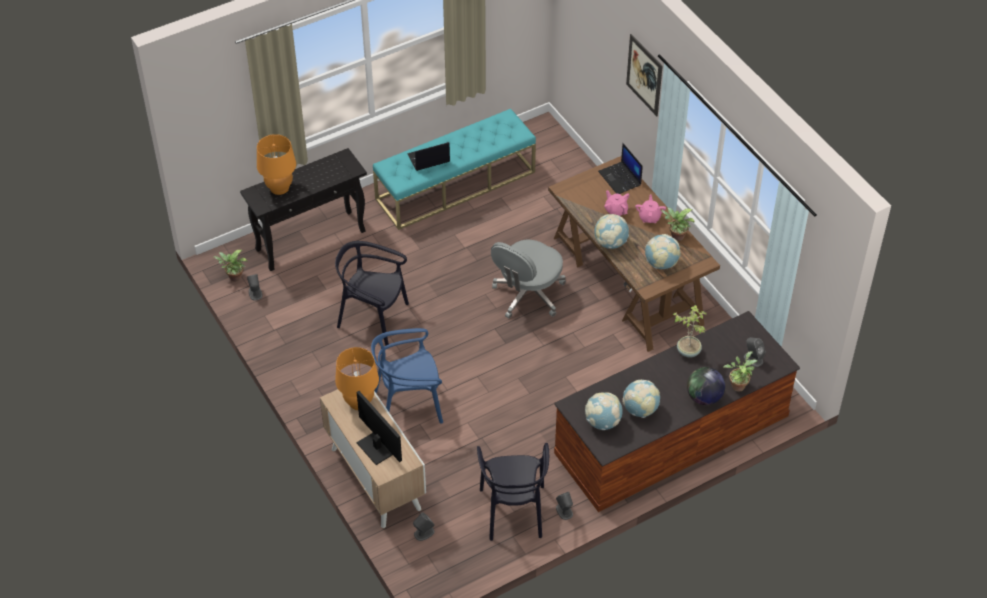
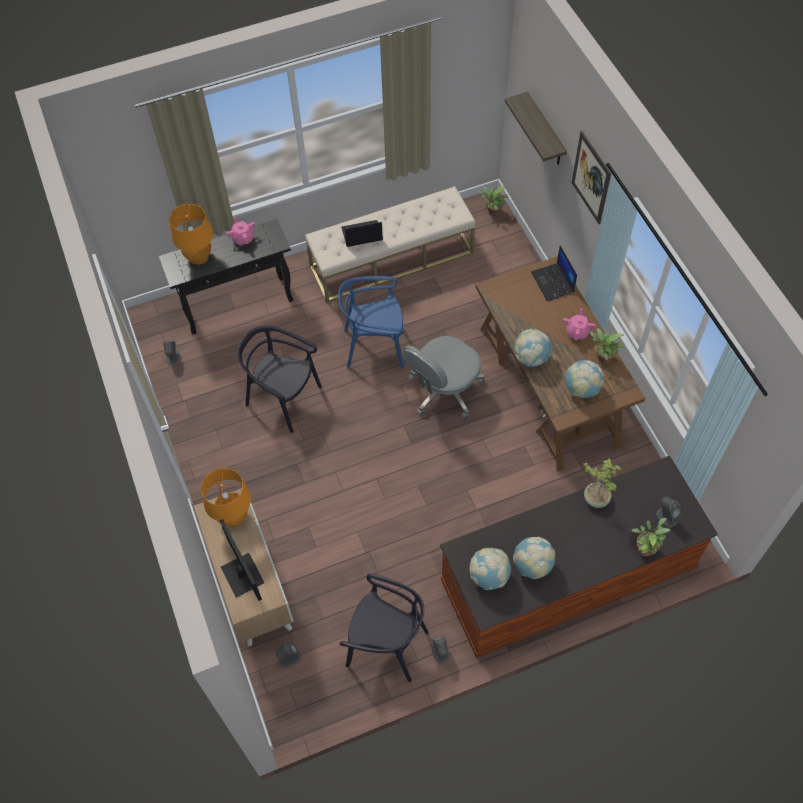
camera: 10 degrees right, 10 degrees up
(234, 277) = (155, 337): potted plant -> potted plant (492, 212)
(409, 404) = (301, 502): blue chair -> blue chair (375, 346)
(455, 185) = (391, 259): turquoise bench -> beige bench
(513, 511) = (387, 645): black chair -> black chair turned 75 degrees counterclockwise
(595, 42) = (545, 131): none -> shelf
(616, 211) = (542, 320): pink teapot -> pink teapot (243, 238)
(704, 397) = (605, 559): globe -> none

